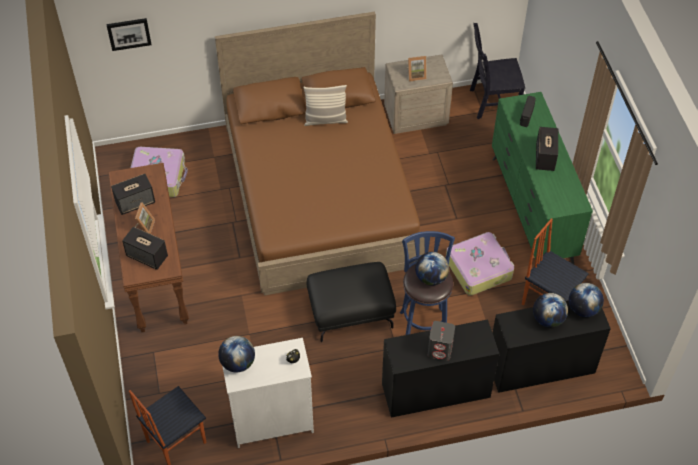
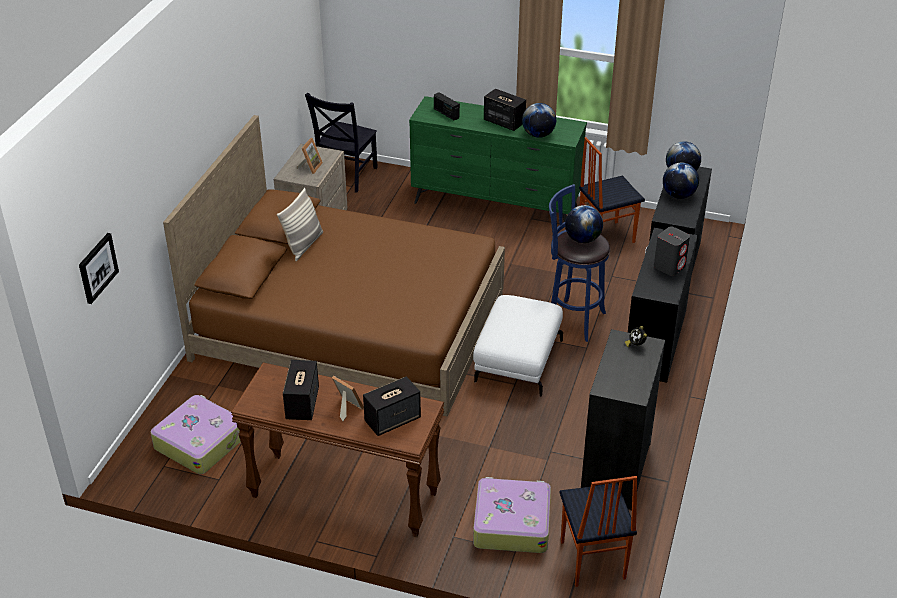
camera: 60 degrees left, 15 degrees down
(238, 363) = (612, 385): globe -> globe (538, 135)
(272, 420) = (615, 470): white dresser -> black dresser
(351, 310) = (517, 360): black ottoman -> white ottoman
(479, 268) = (534, 260): suitcase -> suitcase (511, 523)

